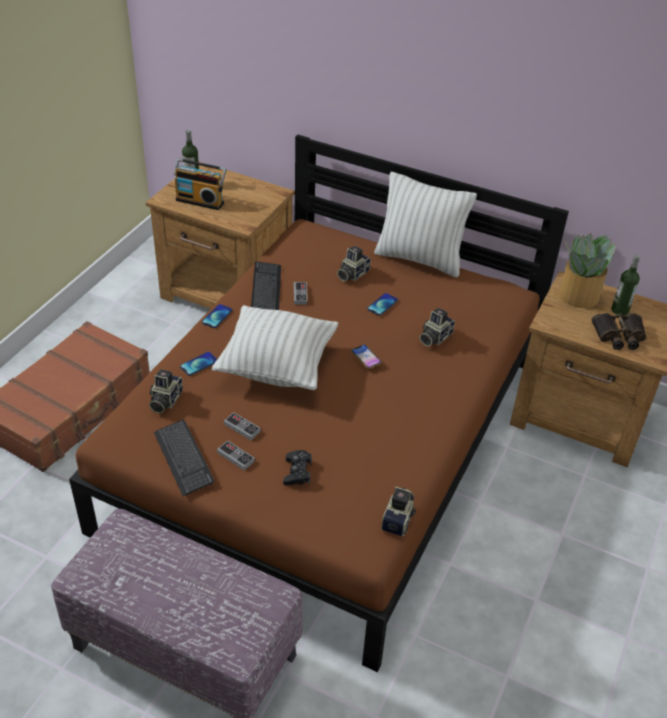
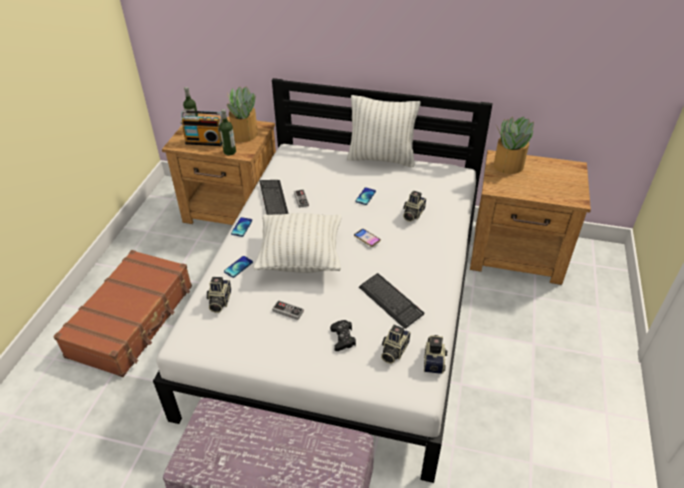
camera: 10 degrees left, 0 degrees up
(183, 458) = (248, 346): keyboard -> keyboard (390, 301)
(235, 457) = (290, 336): game controller -> none
(251, 200) = (244, 135): none -> potted plant
(329, 442) = (343, 308): brown bed -> white bed
(351, 274) = (335, 177): camera -> camera (393, 350)
(619, 310) = (540, 170): bottle -> bottle (230, 152)
(619, 336) = (547, 189): binoculars -> none

